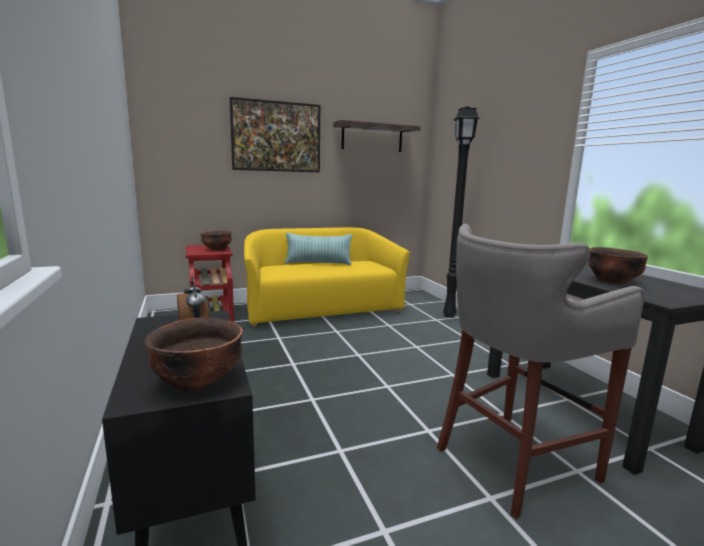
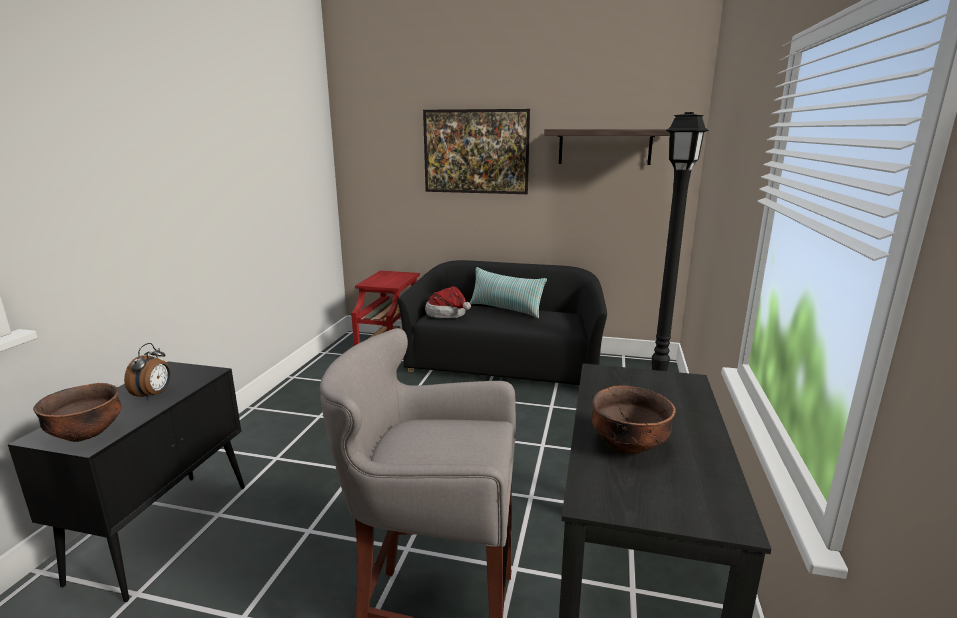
camera: 35 degrees right, 5 degrees up
(217, 249) = (394, 281): brown bowl -> none
(283, 270) = (448, 314): none -> hat
(321, 308) = (505, 364): yellow sofa -> black sofa

